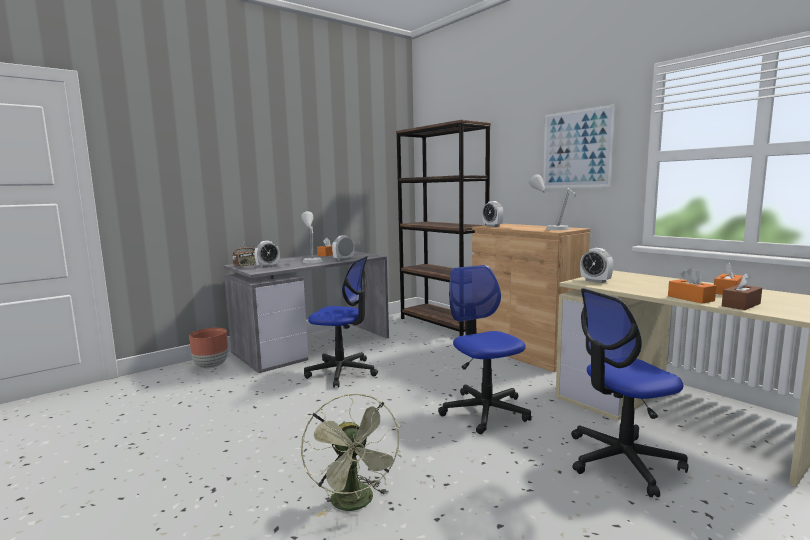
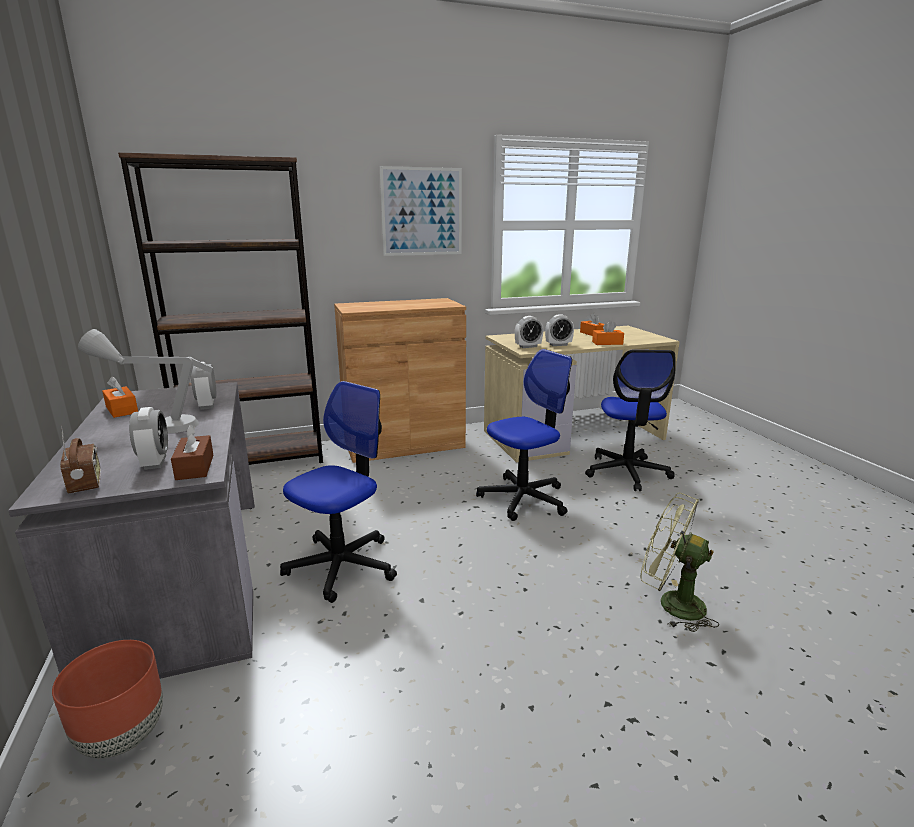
camera: 70 degrees left, 10 degrees up
(356, 504) = (671, 604): green fan -> green fan turned 150 degrees counterclockwise
(485, 411) = (523, 498): office chair -> office chair turned 150 degrees clockwise
(492, 226) = (359, 308): alarm clock -> alarm clock (558, 345)
(550, 228) = (424, 302): grey table lamp -> none
(741, 305) = (631, 340): brown tissue box -> brown tissue box (195, 467)

